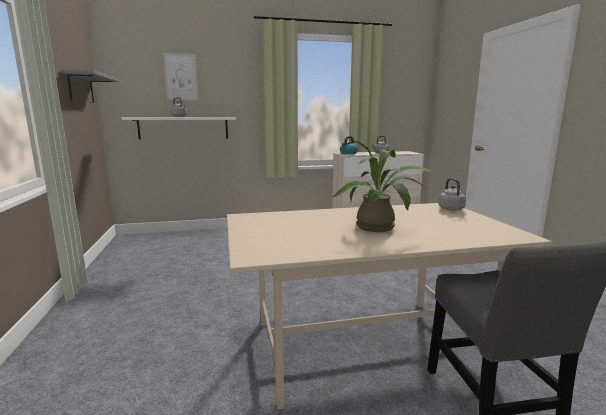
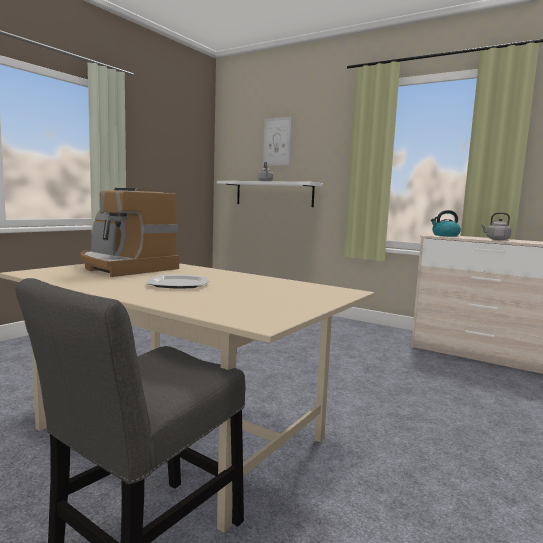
camera: 45 degrees right, 5 degrees down
(81, 88) = (184, 154): grey shelf -> none
(278, 226) = (124, 267): none -> coffee machine
(380, 228) = (177, 284): potted plant -> plate
(452, 209) = (332, 295): grey kettle -> none

